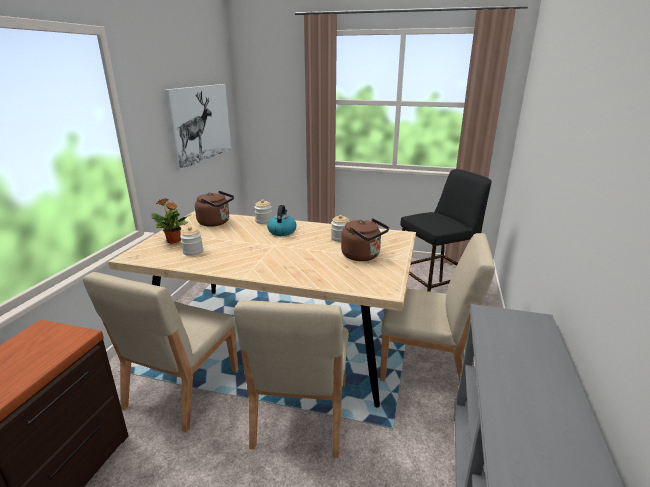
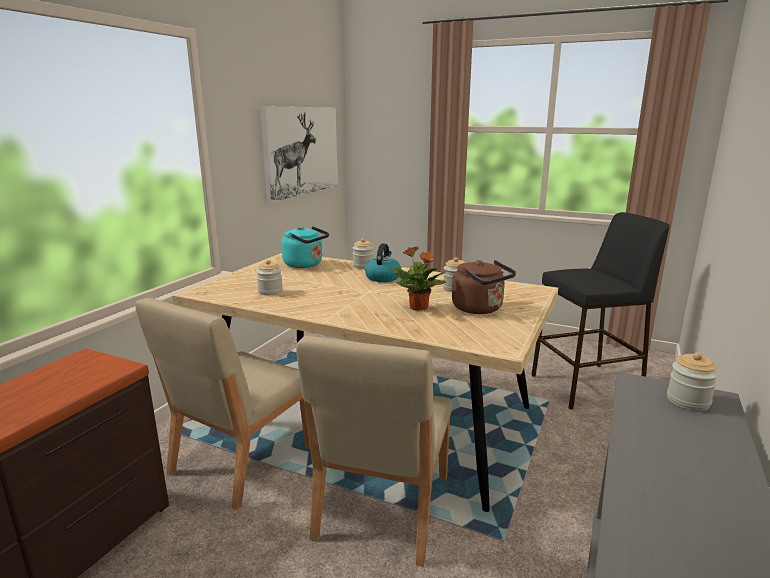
camera: 10 degrees right, 5 degrees down
(174, 241) = (251, 280): potted plant -> potted plant (419, 308)
(216, 223) = (305, 265): brown kettle -> turquoise kettle
(425, 365) = (561, 467): beige chair -> none
(521, 324) = (688, 401): none -> jar

